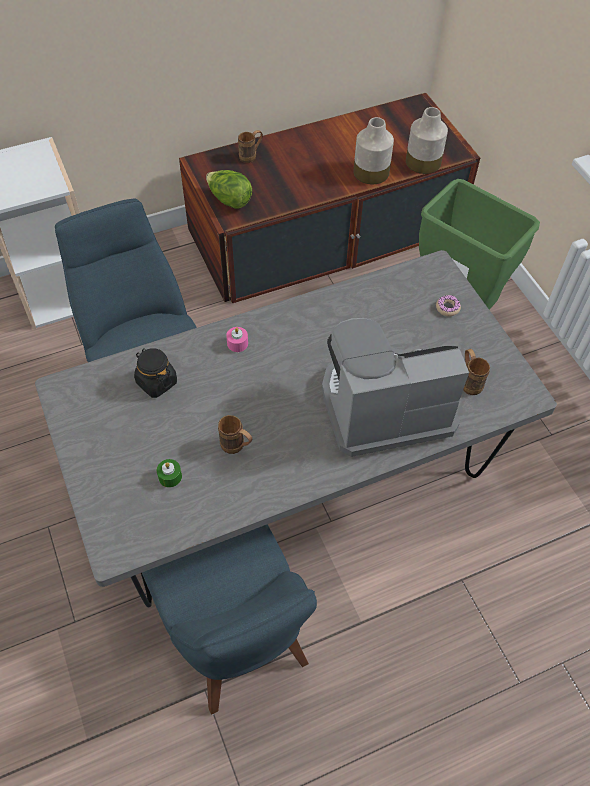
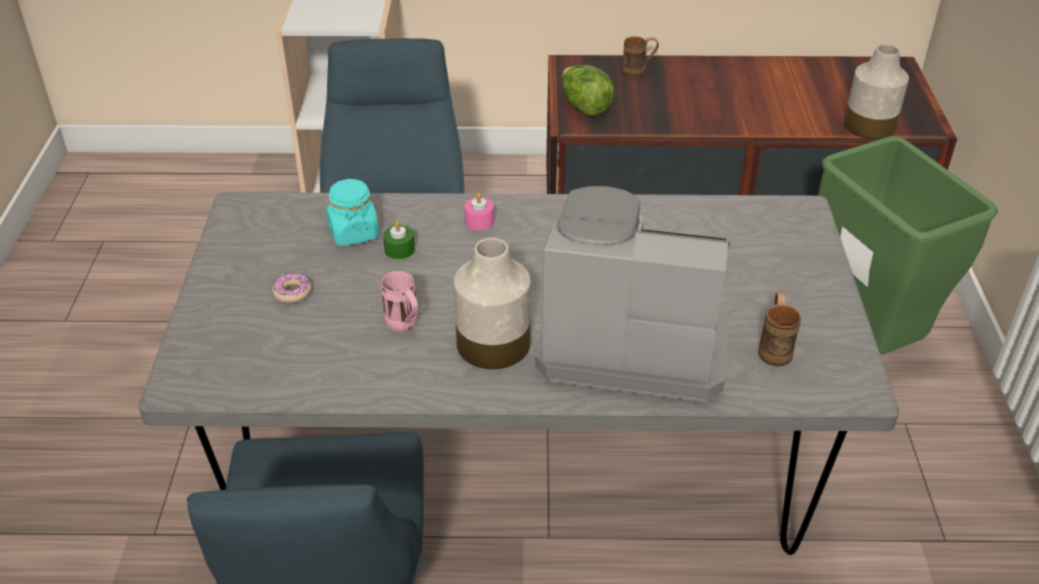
camera: 25 degrees right, 15 degrees down
(156, 382) = (353, 232): black jar -> turquoise jar
(170, 477) = (301, 331): green candle -> green candle (399, 250)
(236, 447) = (405, 326): brown mug -> pink mug
(371, 171) = (789, 119): beige vase -> beige vase (494, 342)
(447, 308) = (791, 259): donut -> donut (292, 293)

